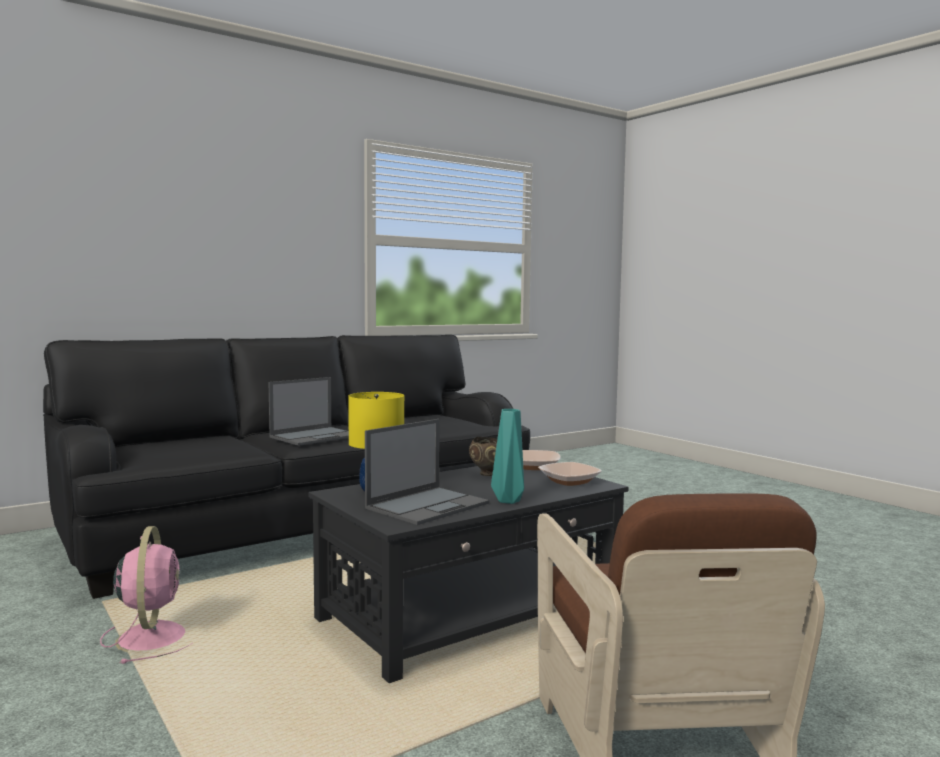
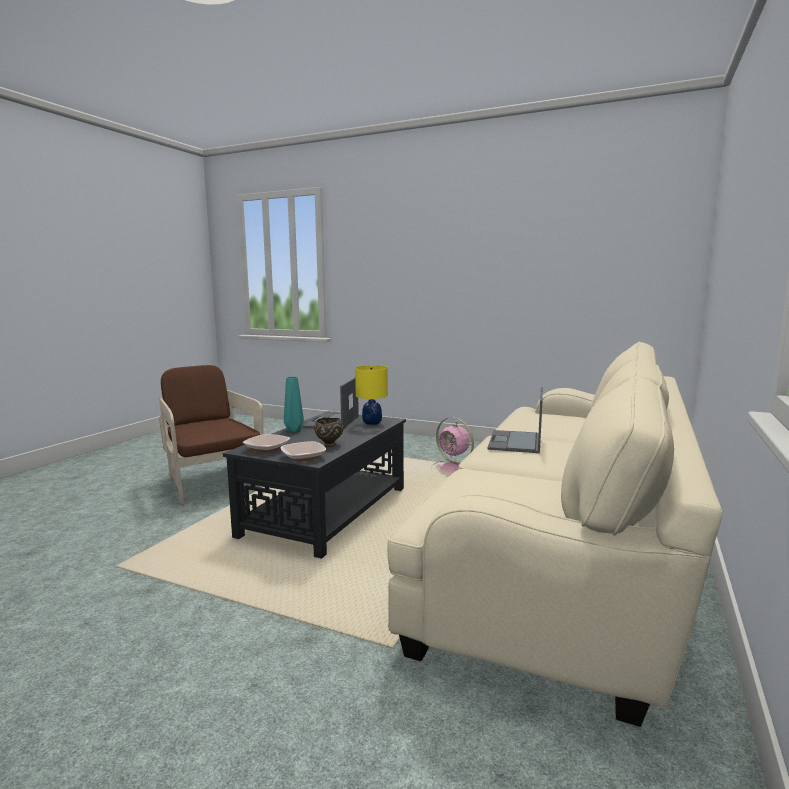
camera: 150 degrees right, 5 degrees up
(307, 524) = (564, 550): black sofa -> beige sofa

